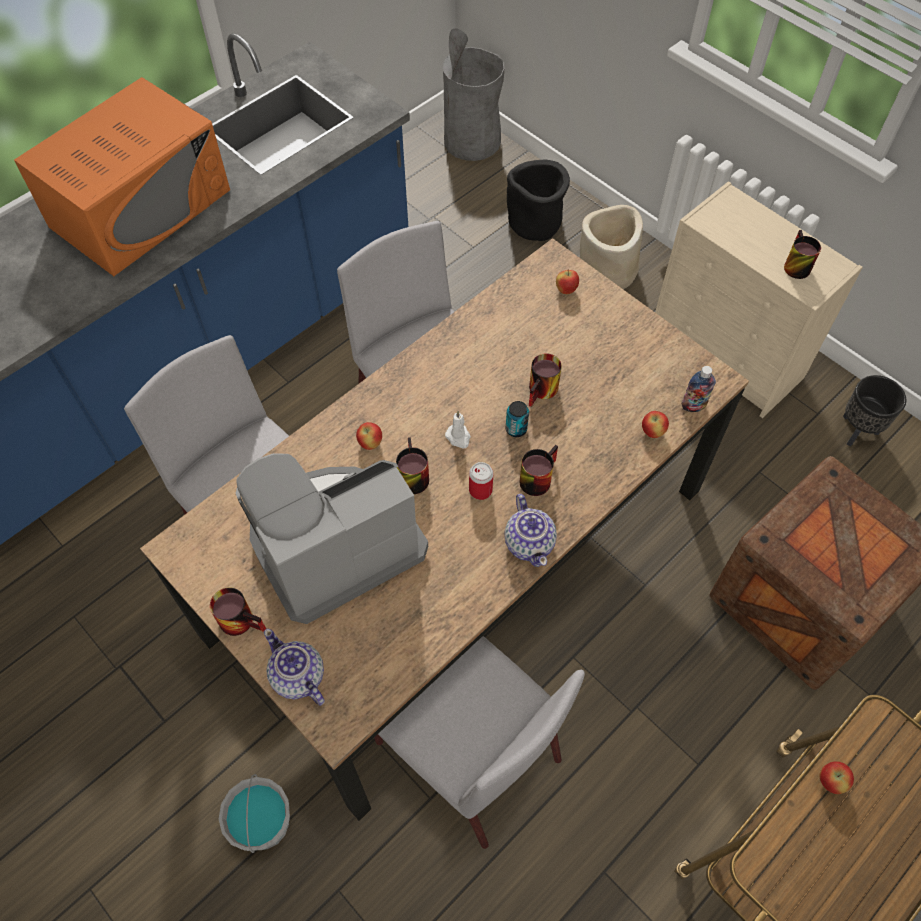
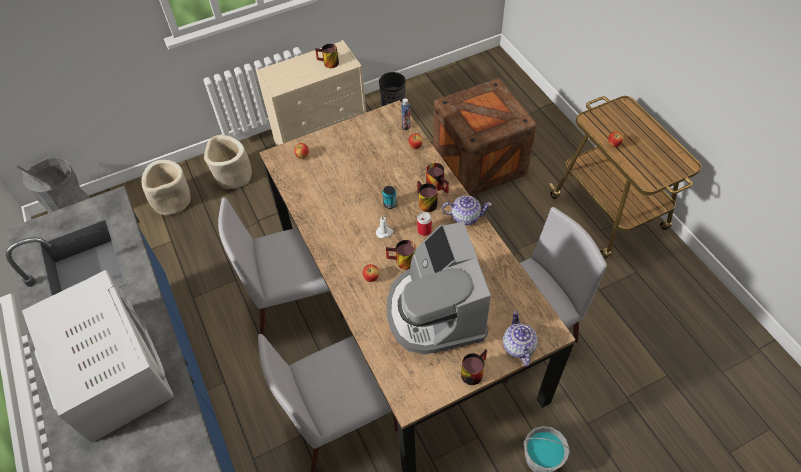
camera: 70 degrees left, 5 degrees down
(141, 208) = (112, 369): orange microwave -> white microwave
(298, 677) = (518, 347): teapot -> teapot turned 105 degrees clockwise
(534, 223) = (173, 202): black planter -> beige planter
(543, 392) = (370, 185): mug -> mug (438, 185)

